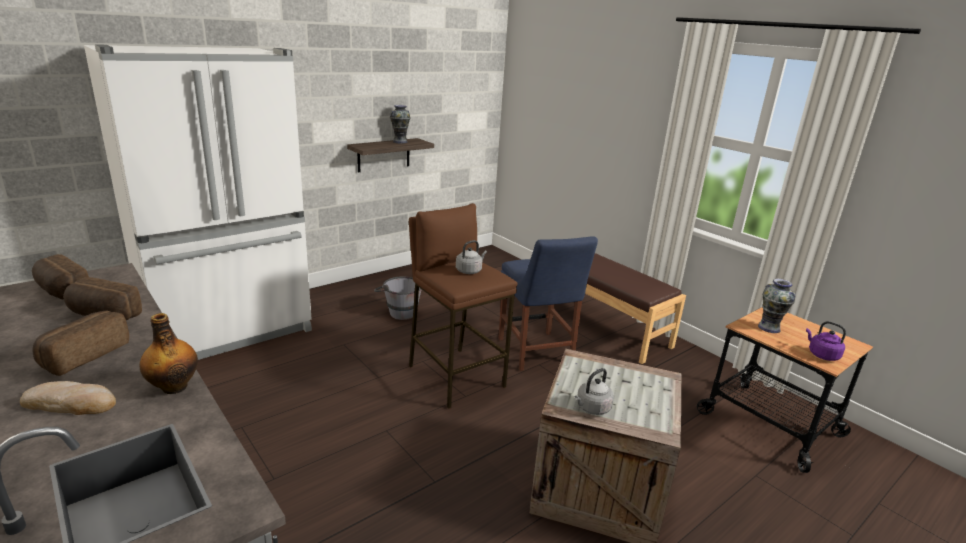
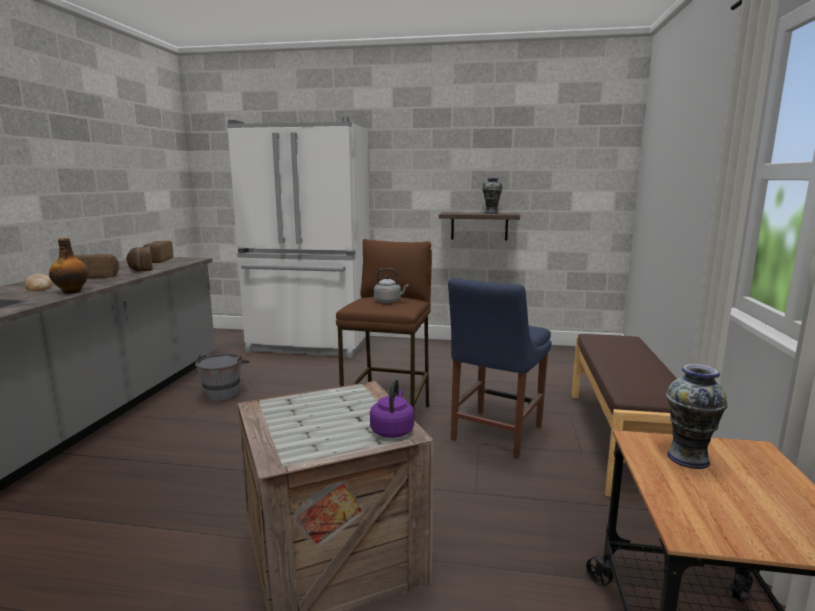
camera: 50 degrees right, 10 degrees down
(398, 311) = (432, 367): grey bucket -> grey bucket (224, 392)
(591, 408) = (276, 418): grey kettle -> none
(821, 355) = (710, 520): purple kettle -> purple kettle (392, 430)

